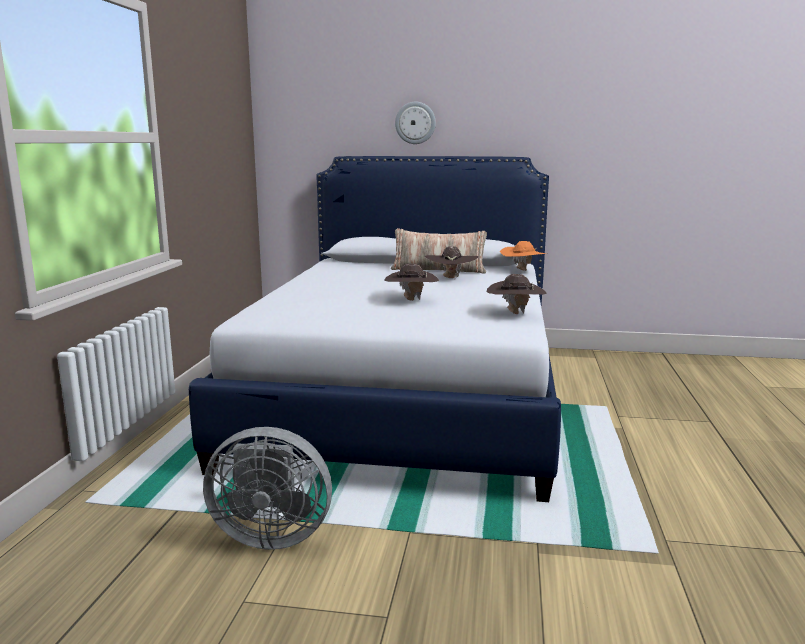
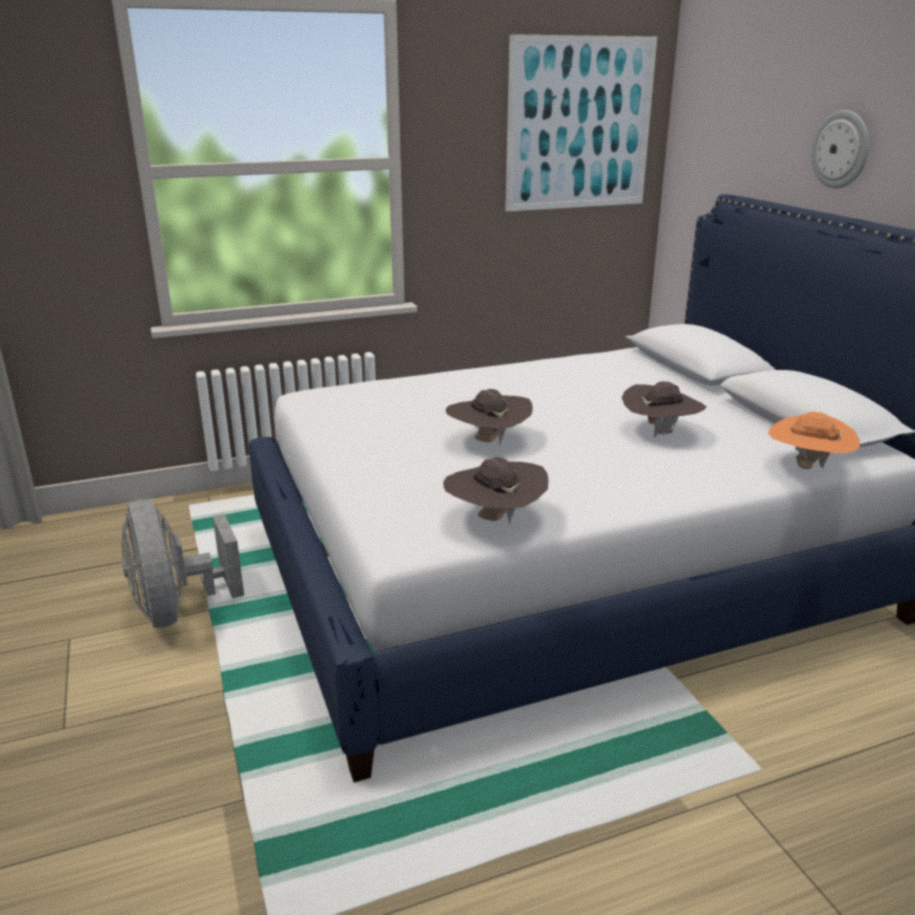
camera: 60 degrees right, 10 degrees up
(225, 115) = (580, 124): none -> picture
(438, 270) = (702, 414): pillow -> none

